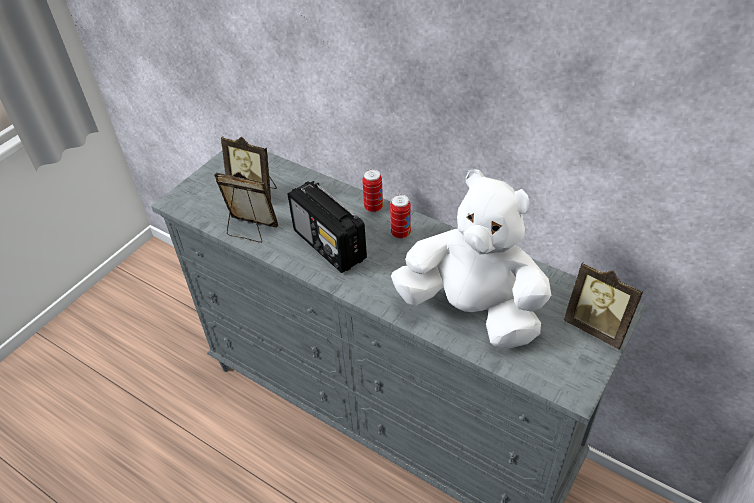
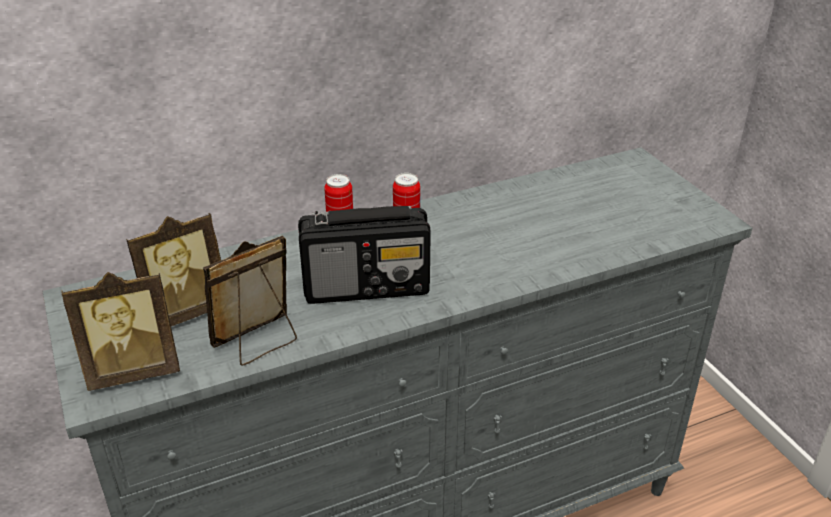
camera: 60 degrees left, 10 degrees down
(472, 310) = (568, 232): white plush toy -> none
(597, 327) = (648, 179): picture frame -> picture frame (134, 371)

